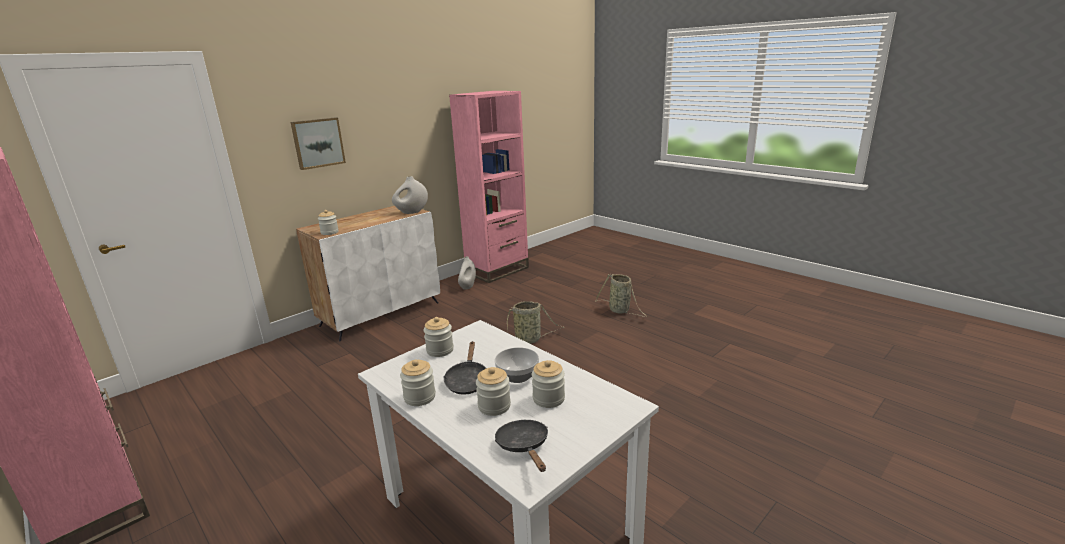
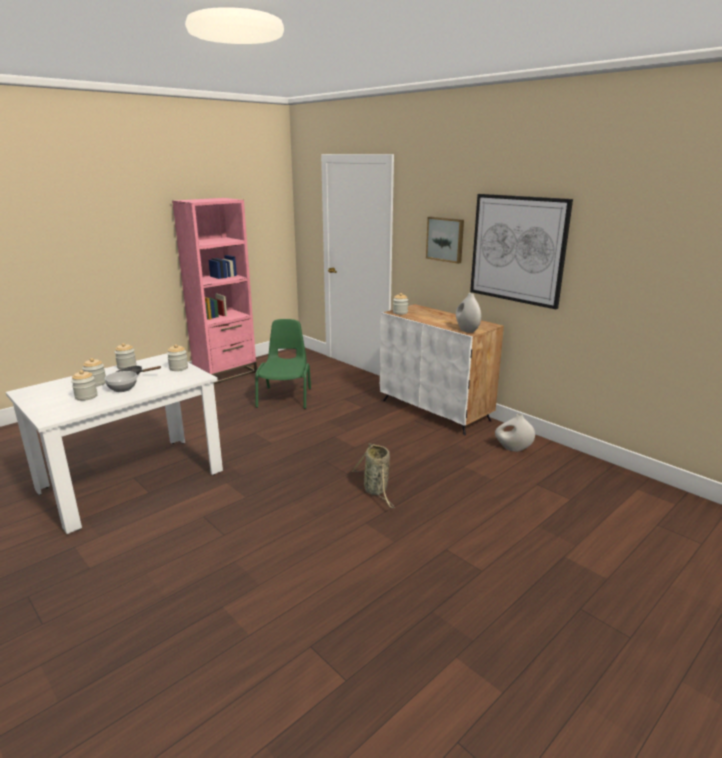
camera: 90 degrees right, 0 degrees up
(280, 414) = (285, 397): none -> green chair
(397, 133) = (517, 249): none -> picture
(497, 270) = (575, 466): pink bookcase -> none
(524, 446) = (50, 390): black frying pan -> none
(620, 311) = (458, 569): basket -> none

